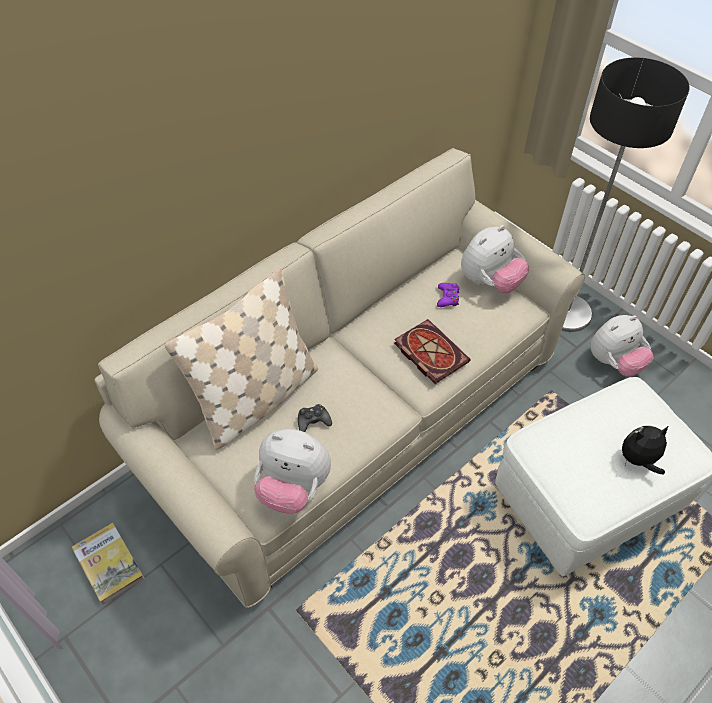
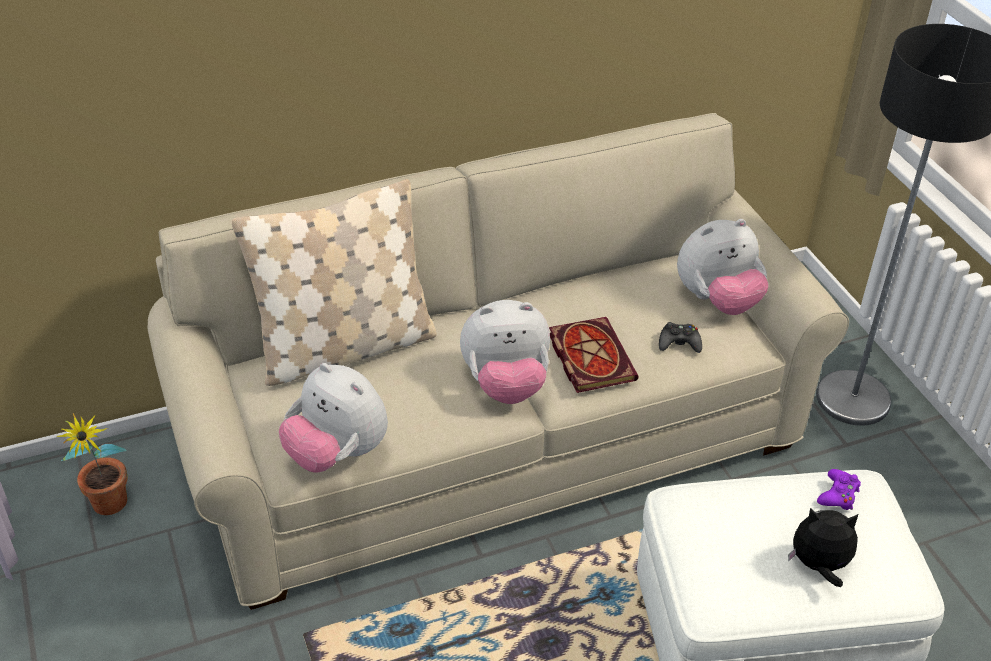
camera: 20 degrees right, 10 degrees down
(109, 564) = (109, 510): book -> potted plant
(313, 421) = (400, 389): black game controller -> black game controller (679, 343)
(447, 298) = (648, 303): purple game controller -> purple game controller (838, 495)
(614, 362) = (893, 479): plush toy -> plush toy (506, 385)

